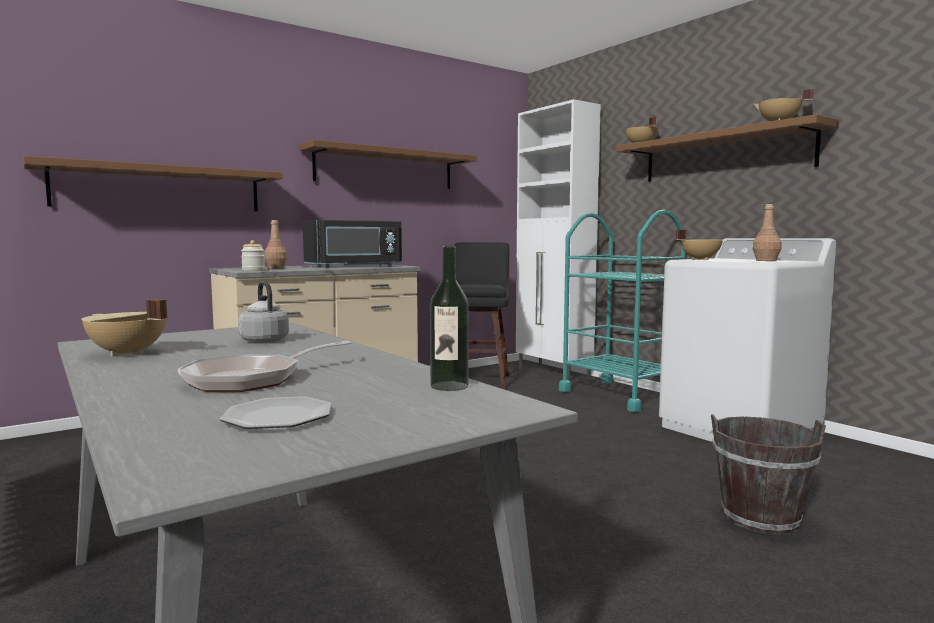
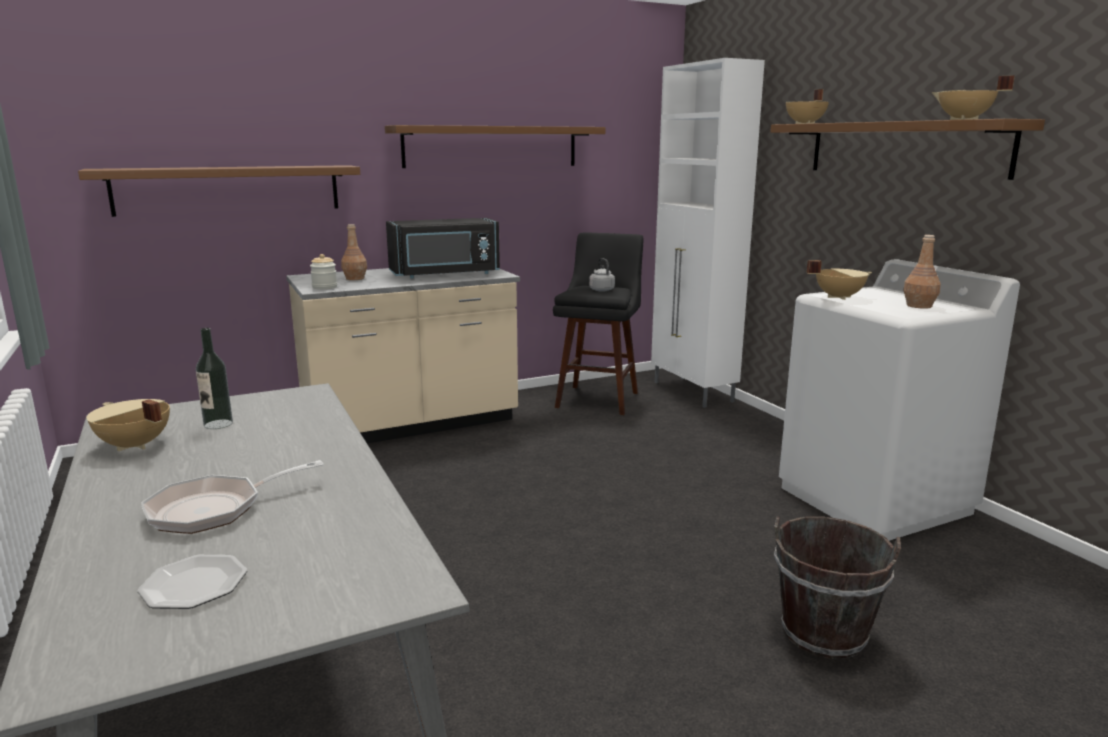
camera: 10 degrees right, 10 degrees up
(263, 340) = (274, 425): grey kettle -> grey kettle (601, 290)
(449, 386) = (385, 539): bottle -> bottle (218, 424)
(619, 395) = (755, 433): turquoise cart -> none

